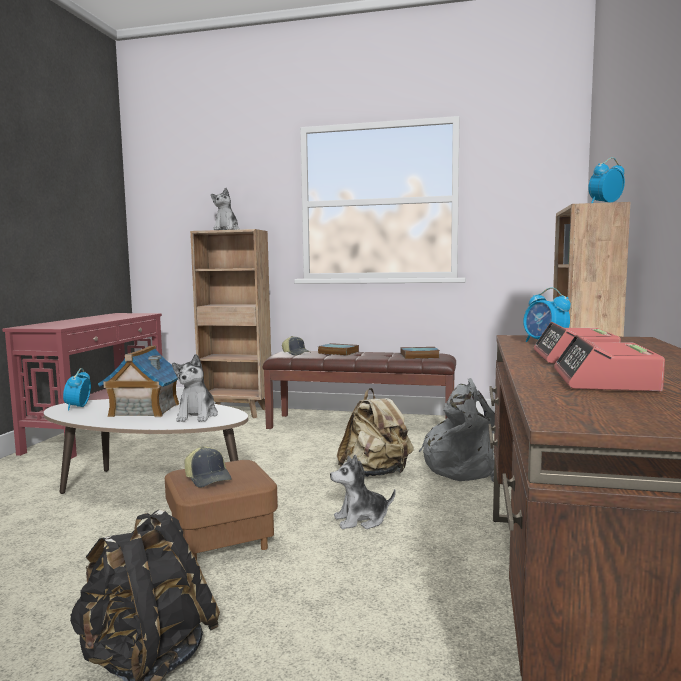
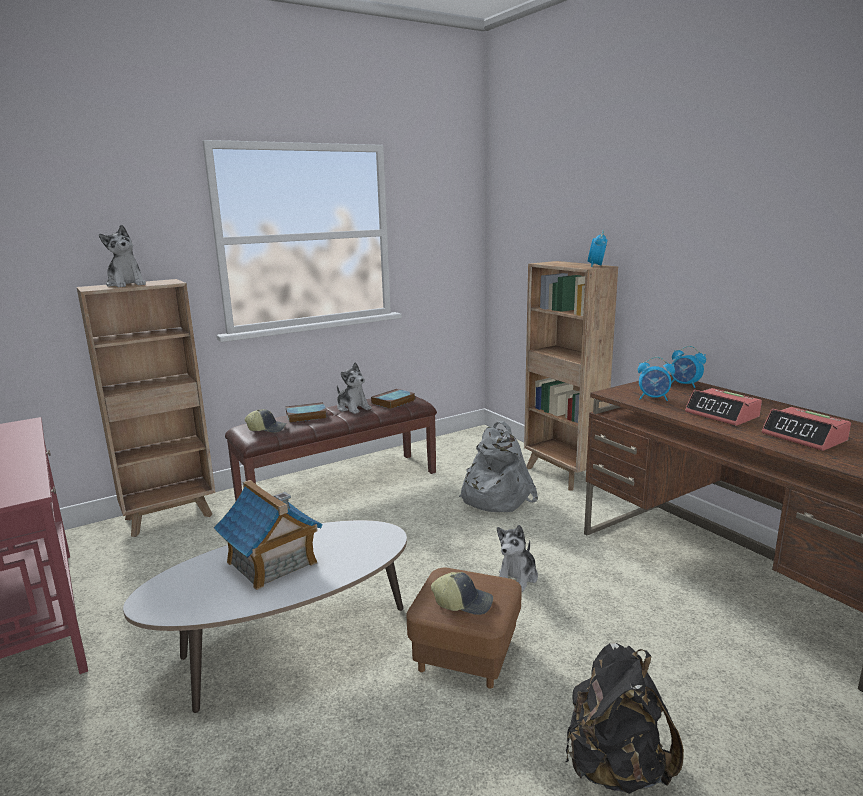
camera: 45 degrees left, 10 degrees up
(78, 407) = (172, 596): alarm clock -> alarm clock (685, 385)
(197, 416) = (350, 545): plush toy -> plush toy (353, 408)
(375, 474) = (449, 531): beige backpack -> none

